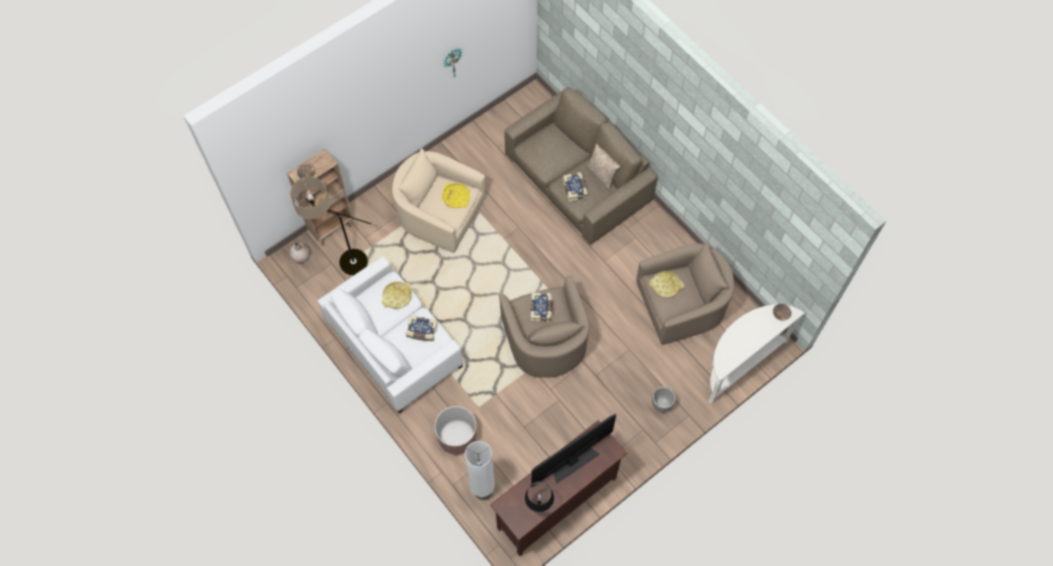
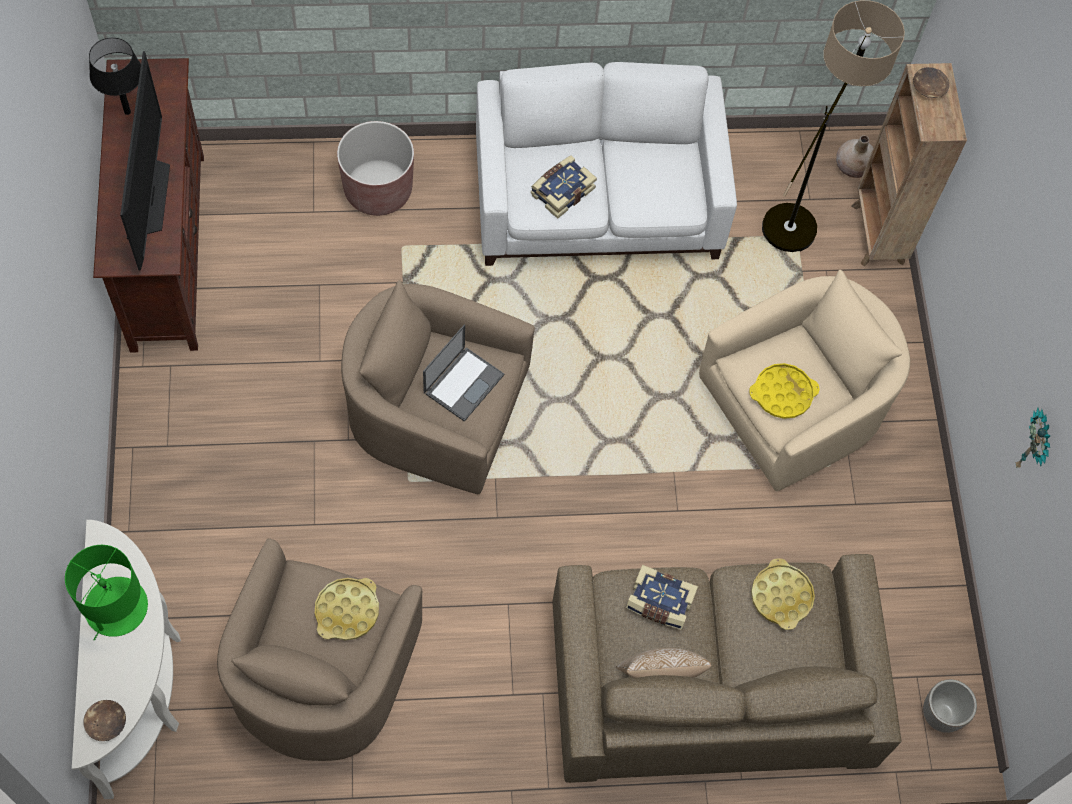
camera: 120 degrees right, 0 degrees up
(397, 296) = (651, 194): yellow tray -> yellow tray (781, 596)
(482, 490) = (271, 173): white floor lamp -> none
(541, 309) = (464, 383): book -> laptop
(661, 405) = (180, 502): planter -> planter (940, 714)
(741, 343) = (115, 608): none -> green table lamp

